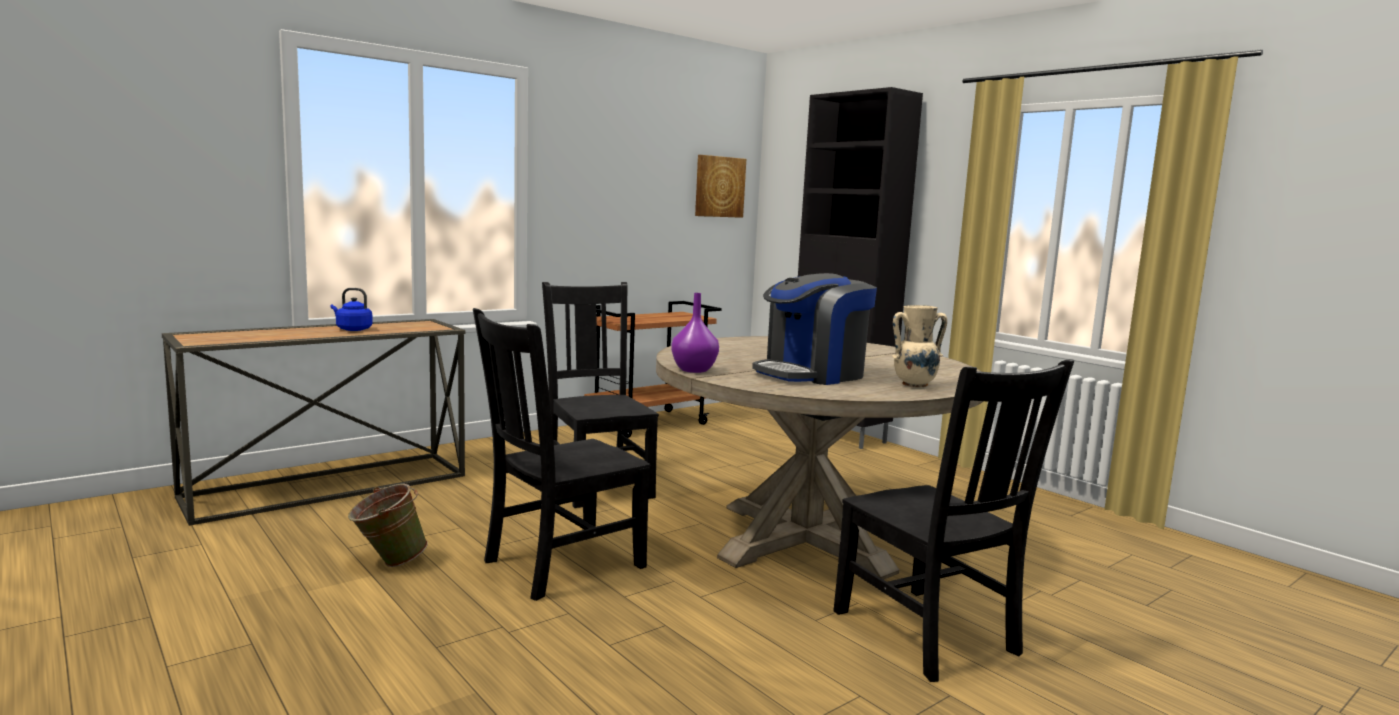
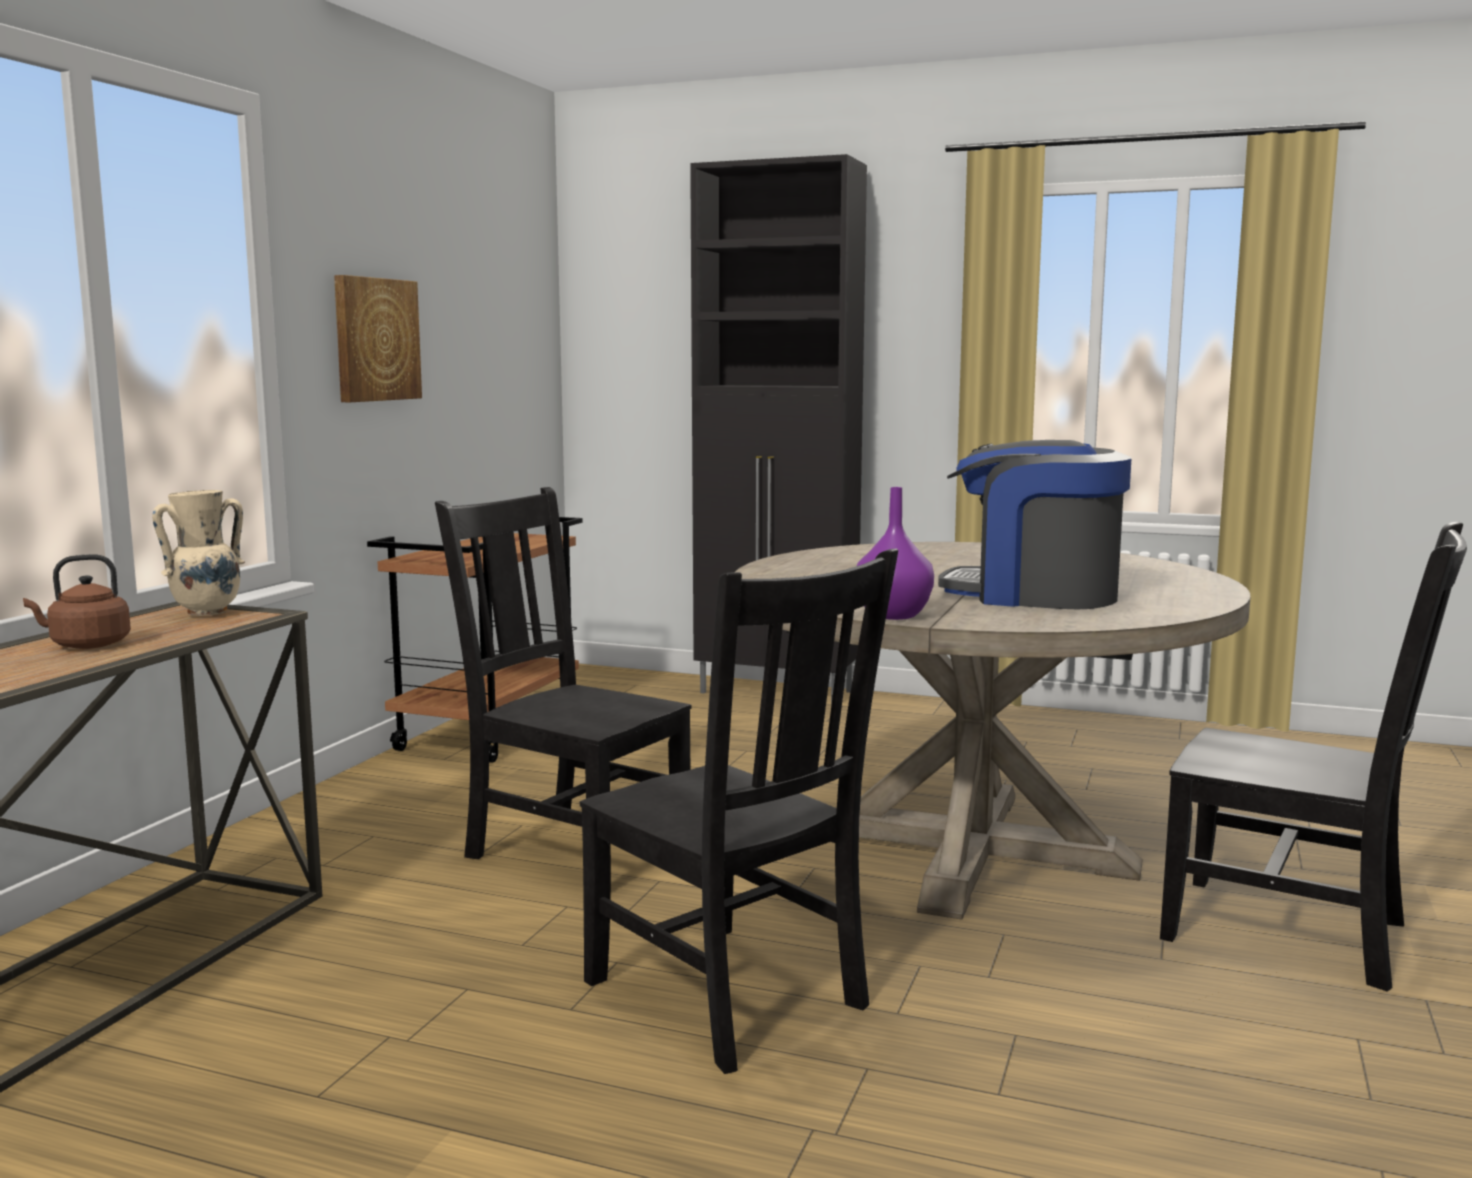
camera: 30 degrees left, 0 degrees up
(352, 329) = (86, 645): blue kettle -> brown kettle
(388, 563) = (443, 1095): green bucket -> none
(559, 565) = (730, 997): black chair -> black chair turned 60 degrees counterclockwise
(719, 187) = (517, 315): picture -> picture (375, 339)
(812, 374) = (1033, 595): coffee machine -> coffee machine turned 90 degrees clockwise
(913, 385) = (1171, 589): beige vase -> beige vase (205, 612)

